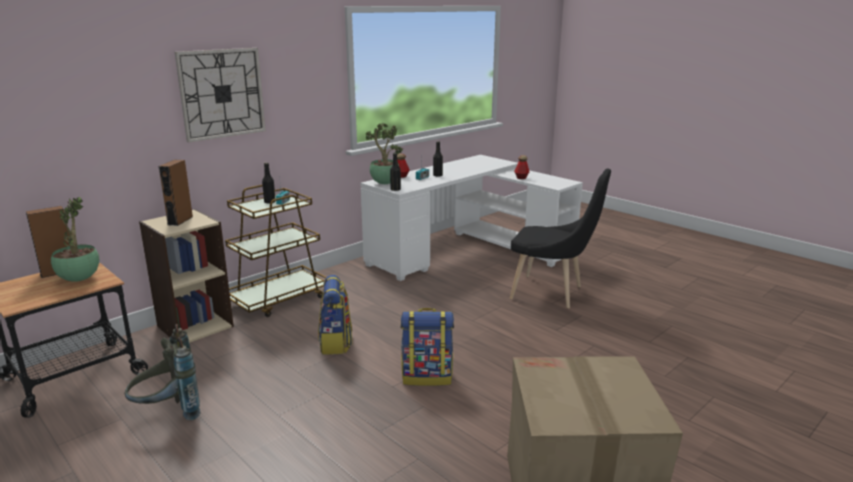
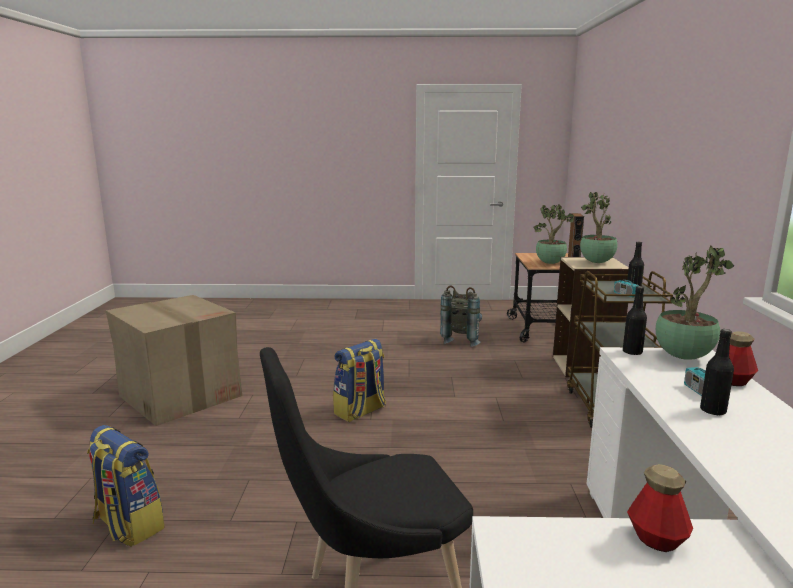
camera: 135 degrees right, 5 degrees down
(180, 220) = (596, 262): brown speaker -> potted plant
(222, 93) = (670, 153): wall clock -> none
(336, 343) = (473, 400): backpack -> backpack (128, 525)

